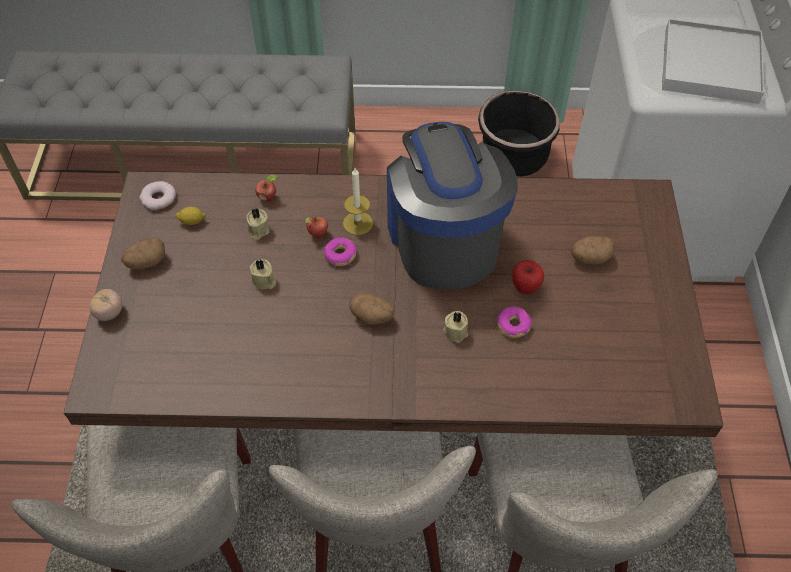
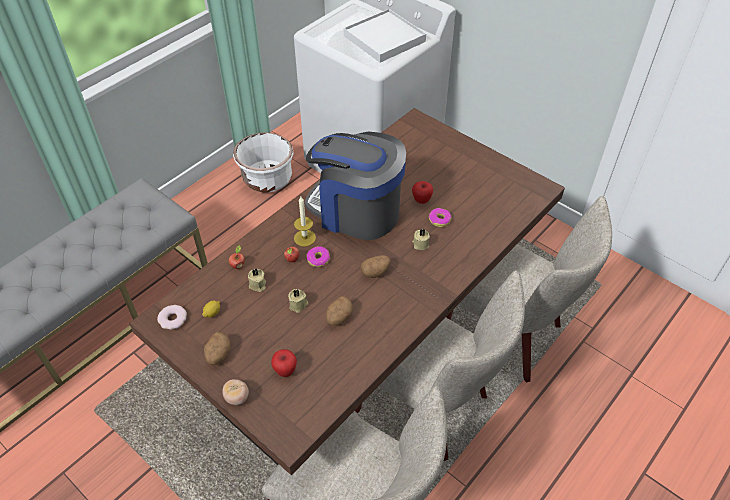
camera: 50 degrees left, 5 degrees down
(172, 329) = (285, 371): none -> apple
(513, 156) = (267, 179): black planter -> white planter
(589, 258) = (429, 166): potato -> potato (338, 318)

